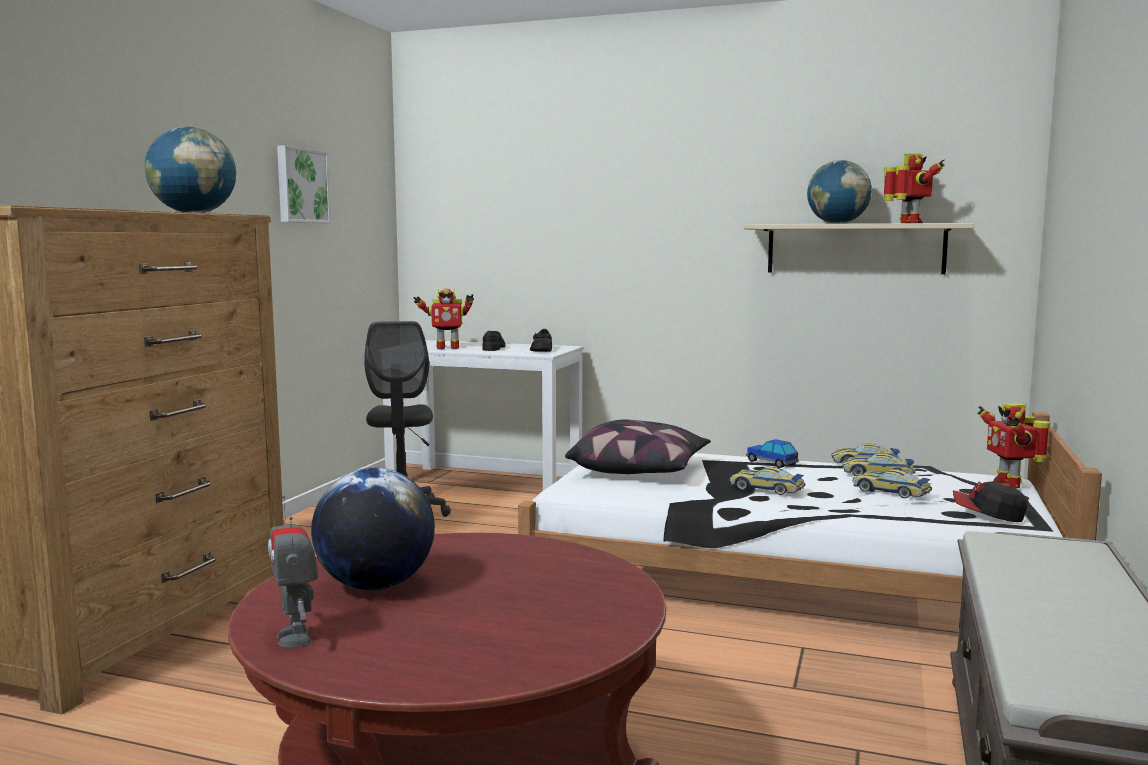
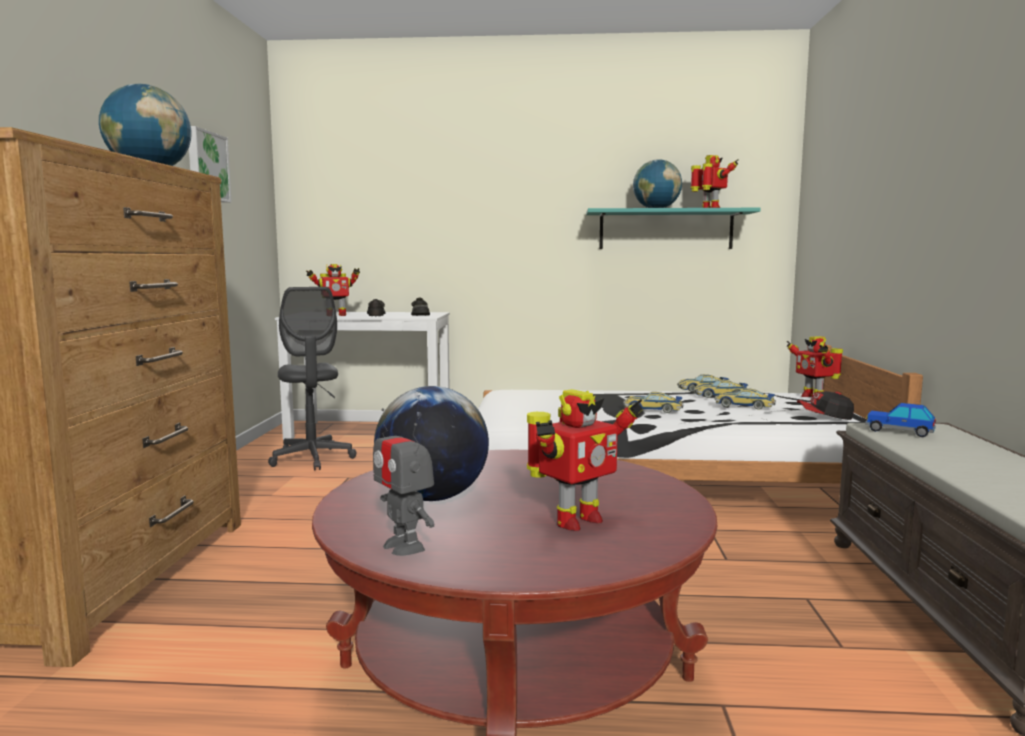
camera: 15 degrees left, 0 degrees up
(488, 629) = (574, 521): none -> toy robot
(640, 471) = (540, 404): pillow -> none
(771, 463) = (635, 393): toy car -> toy car (899, 431)
(855, 249) = (665, 230): beige shelf -> turquoise shelf

